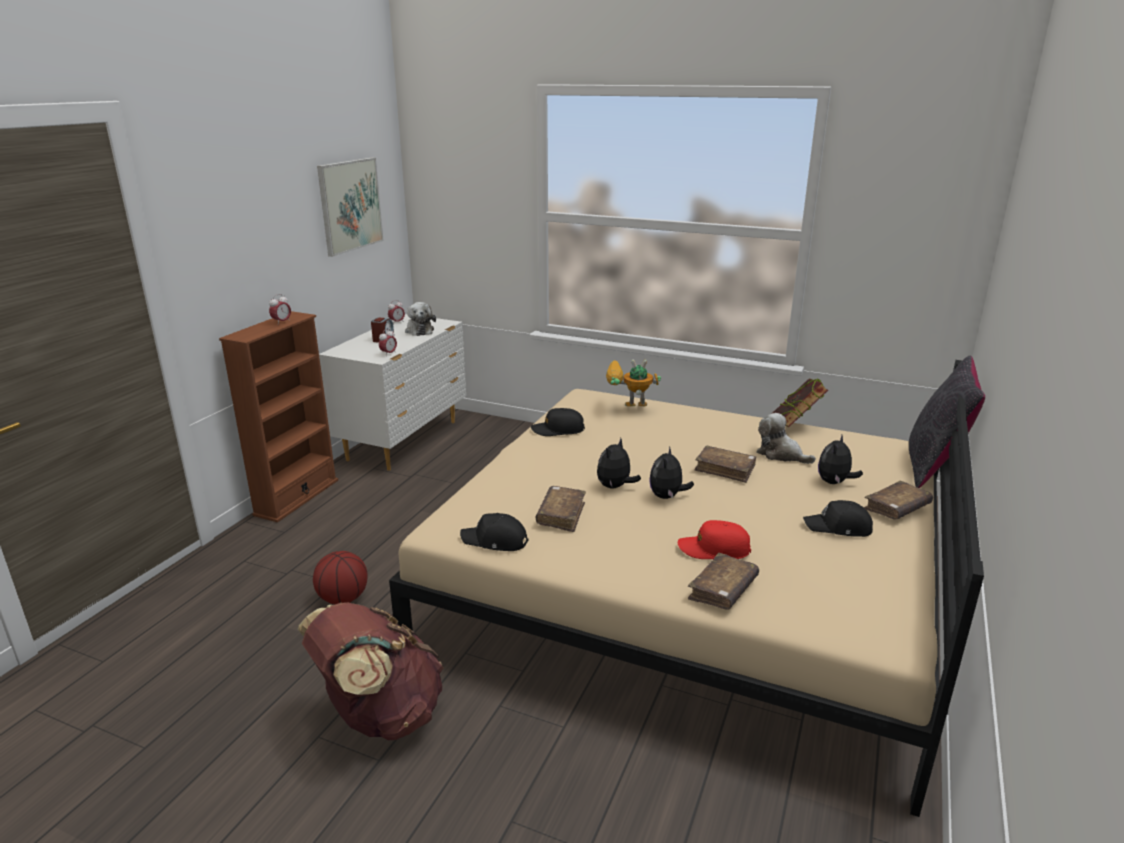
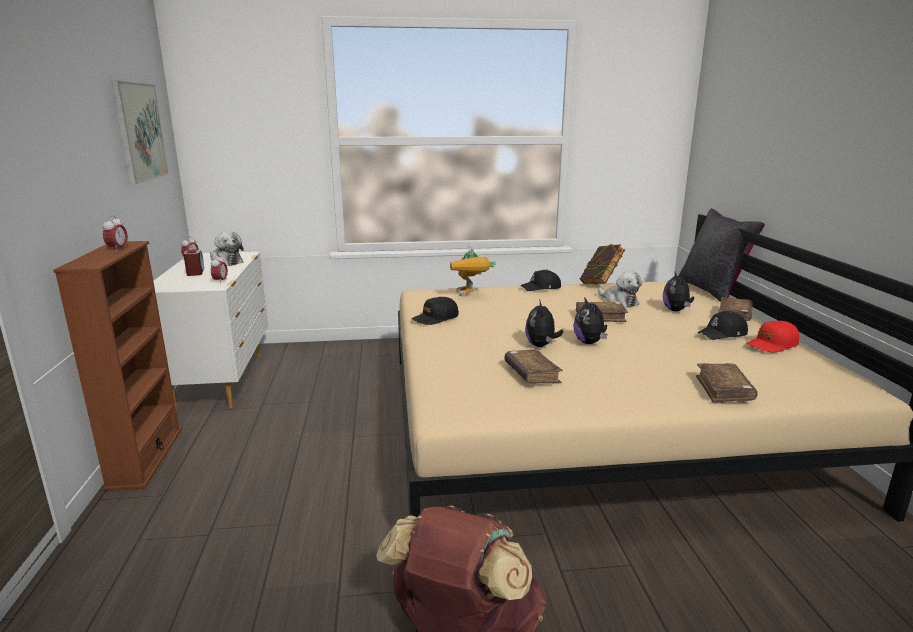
camera: 30 degrees left, 5 degrees down
(343, 598) = (303, 535): basketball -> none
(495, 541) = (508, 407): black cap -> black cap (541, 288)
(627, 410) = (470, 295): toy robot -> toy robot turned 75 degrees counterclockwise
(714, 549) = (676, 366): red cap -> red cap (772, 345)
(781, 454) = (619, 301): plush toy -> plush toy turned 135 degrees counterclockwise

